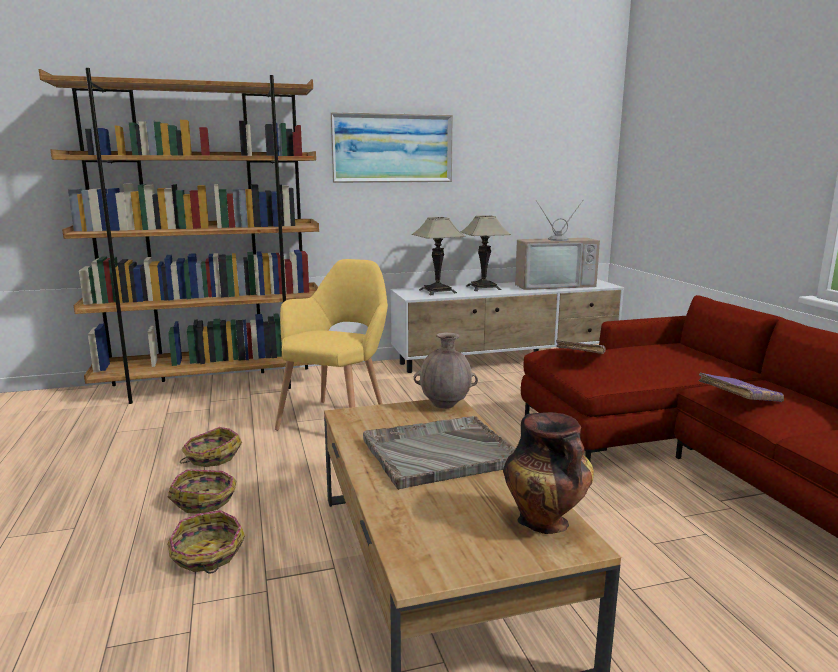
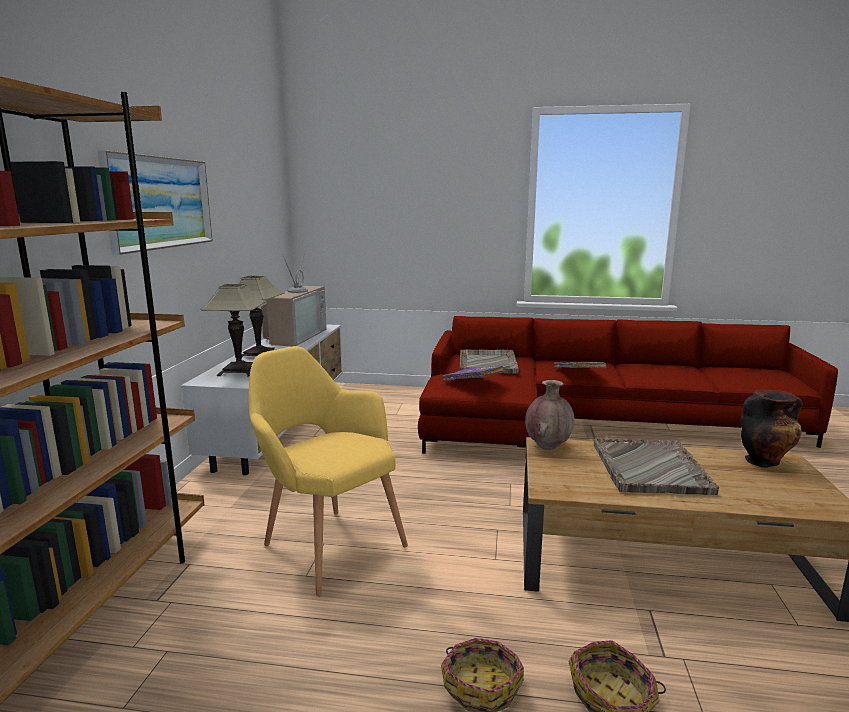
camera: 65 degrees left, 0 degrees up
(211, 457) = (355, 667): basket -> none
(663, 354) = (487, 363): none -> grey tray

